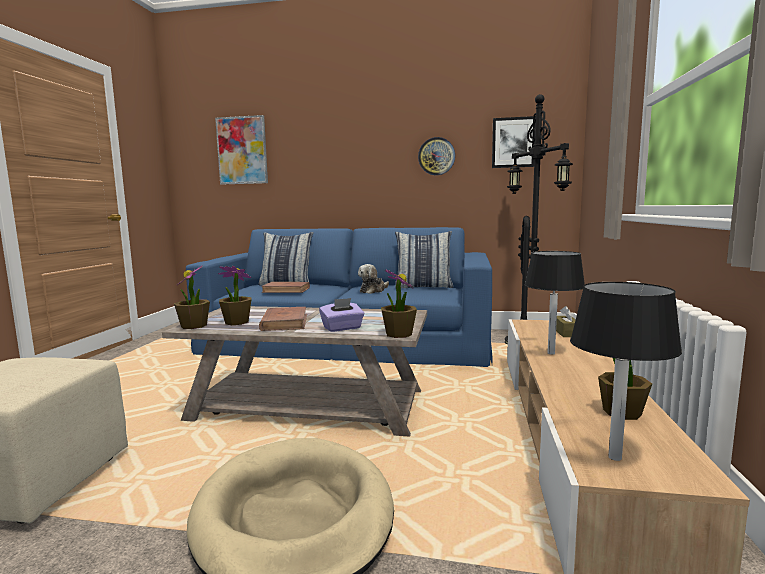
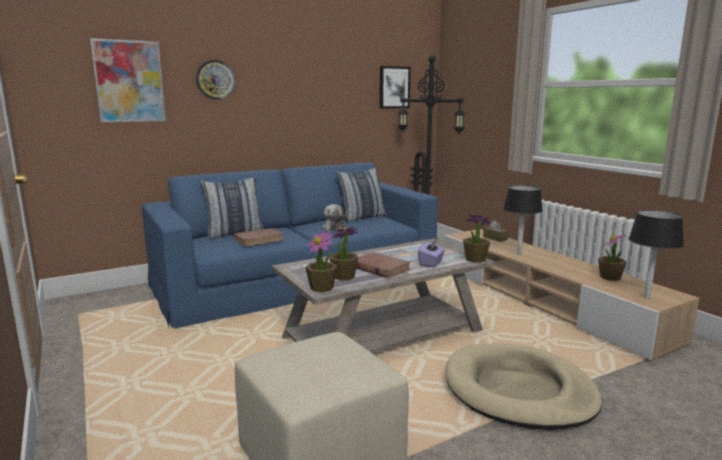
camera: 40 degrees left, 5 degrees up
(436, 156) = (337, 96): wall clock -> wall clock (215, 80)

